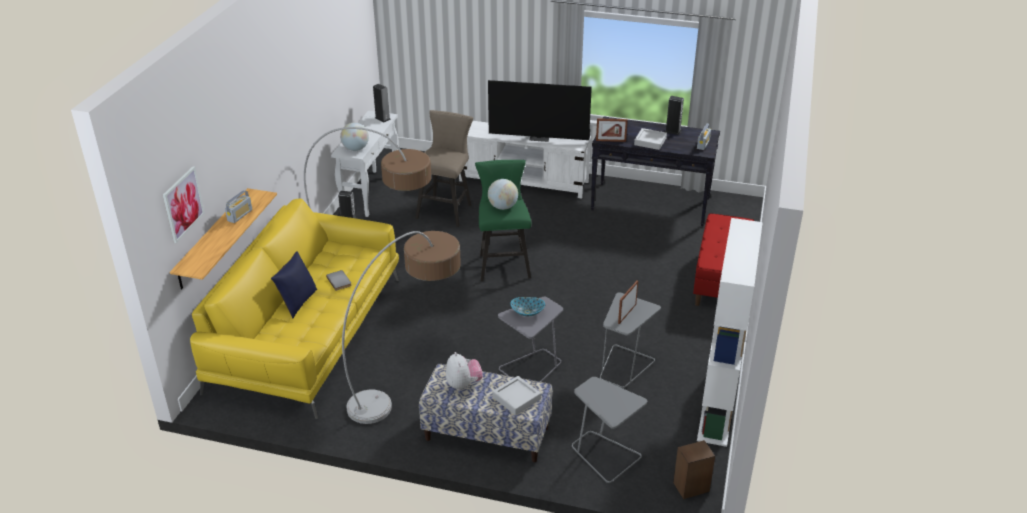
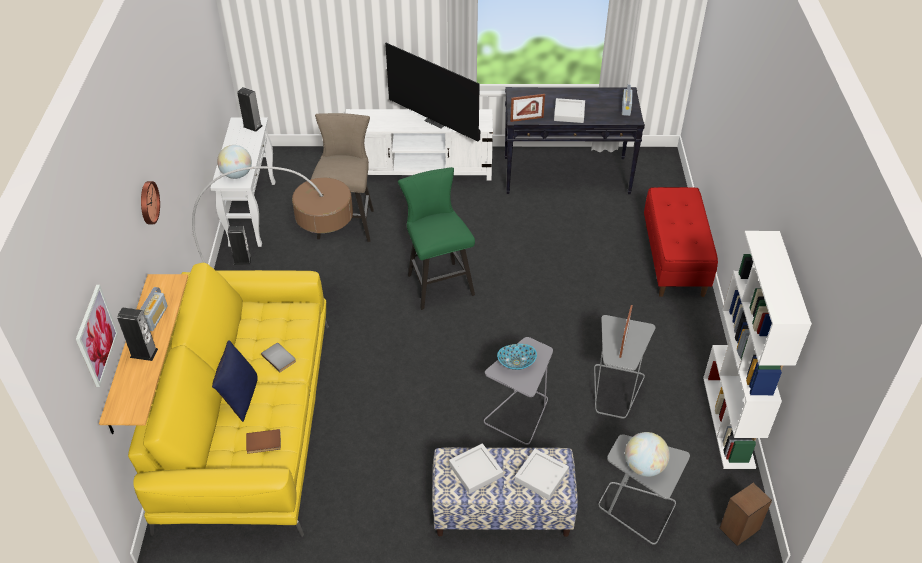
camera: 15 degrees left, 10 degrees up
(260, 133) = (148, 202): none -> wall clock
(302, 334) = (263, 443): none -> brown book
(410, 375) = (389, 452): floor lamp -> none
(463, 384) = (475, 471): plush toy -> grey tray
(503, 207) = (438, 227): globe -> globe (644, 466)
(539, 138) = (437, 121): television -> television turned 45 degrees clockwise
(673, 131) = (587, 96): speaker -> speaker (144, 353)

